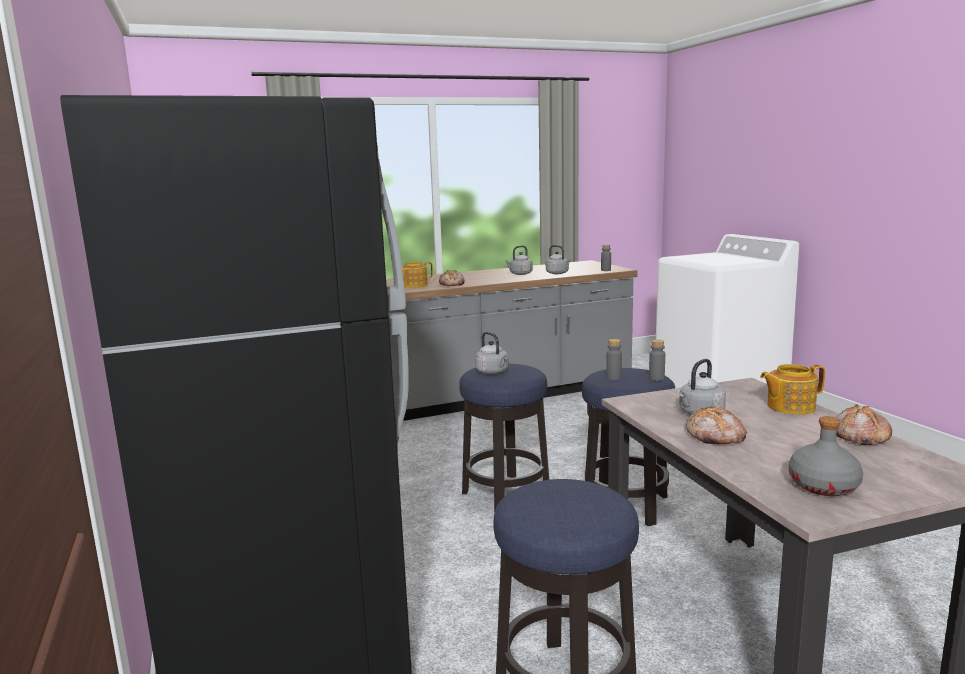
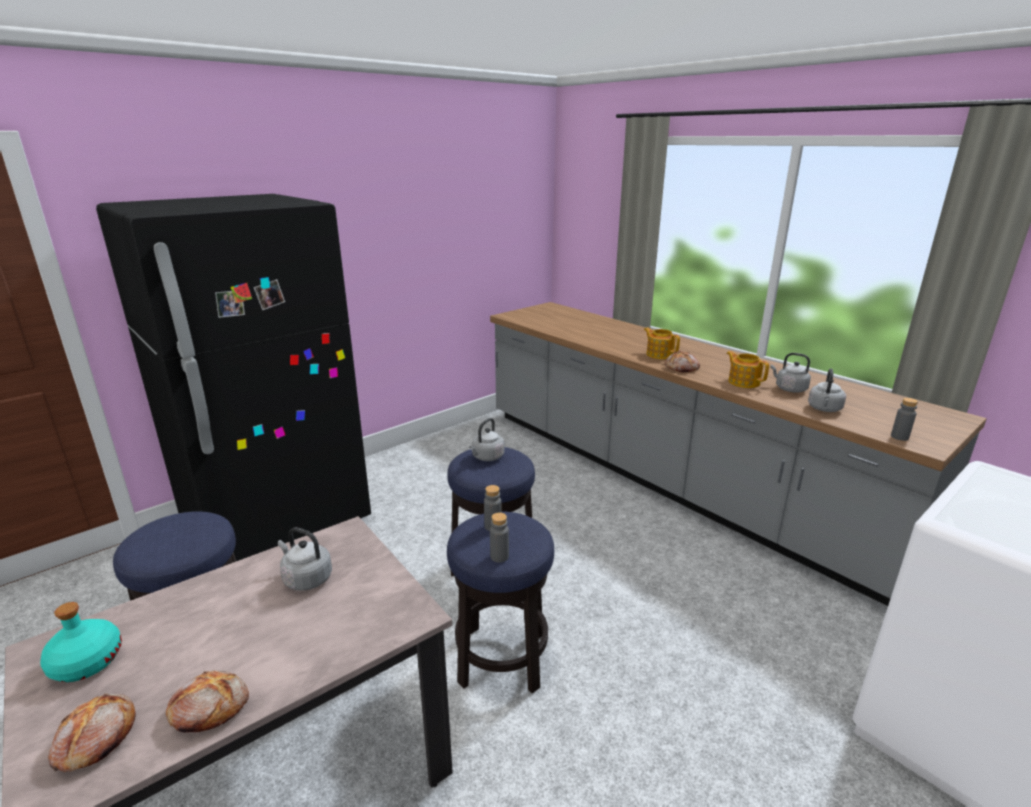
camera: 70 degrees right, 10 degrees up
(715, 437) = (235, 591): bread -> bread (95, 739)
(789, 407) = (325, 650): teapot -> teapot (743, 382)
(823, 486) = (86, 662): grey bottle -> turquoise bottle

